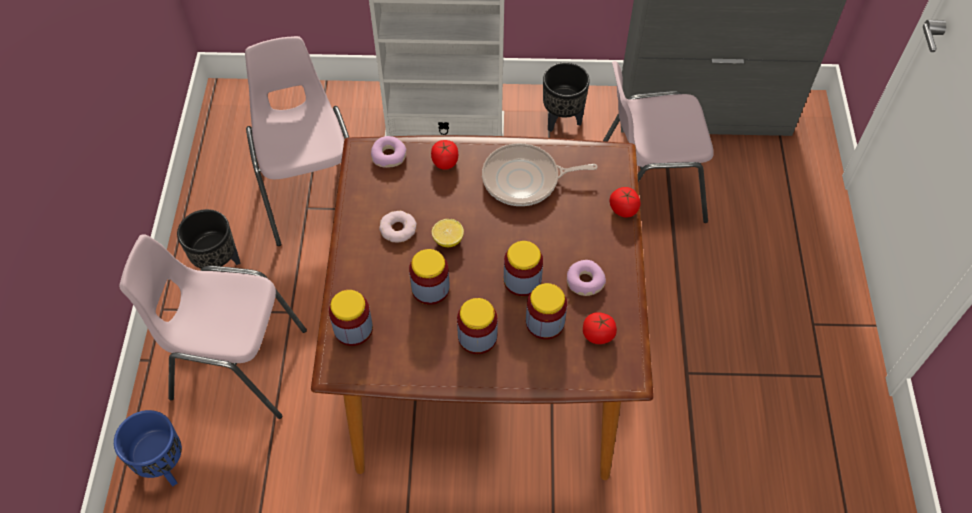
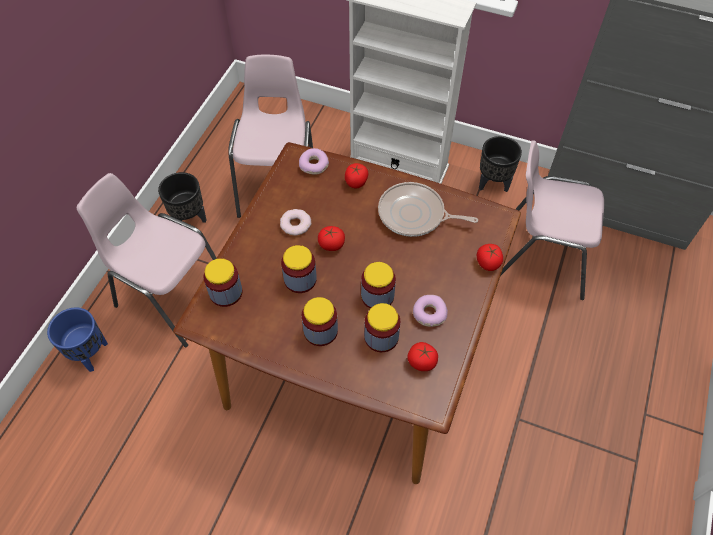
camera: 20 degrees right, 0 degrees up
(448, 240) = (331, 245): lemon -> tomato

